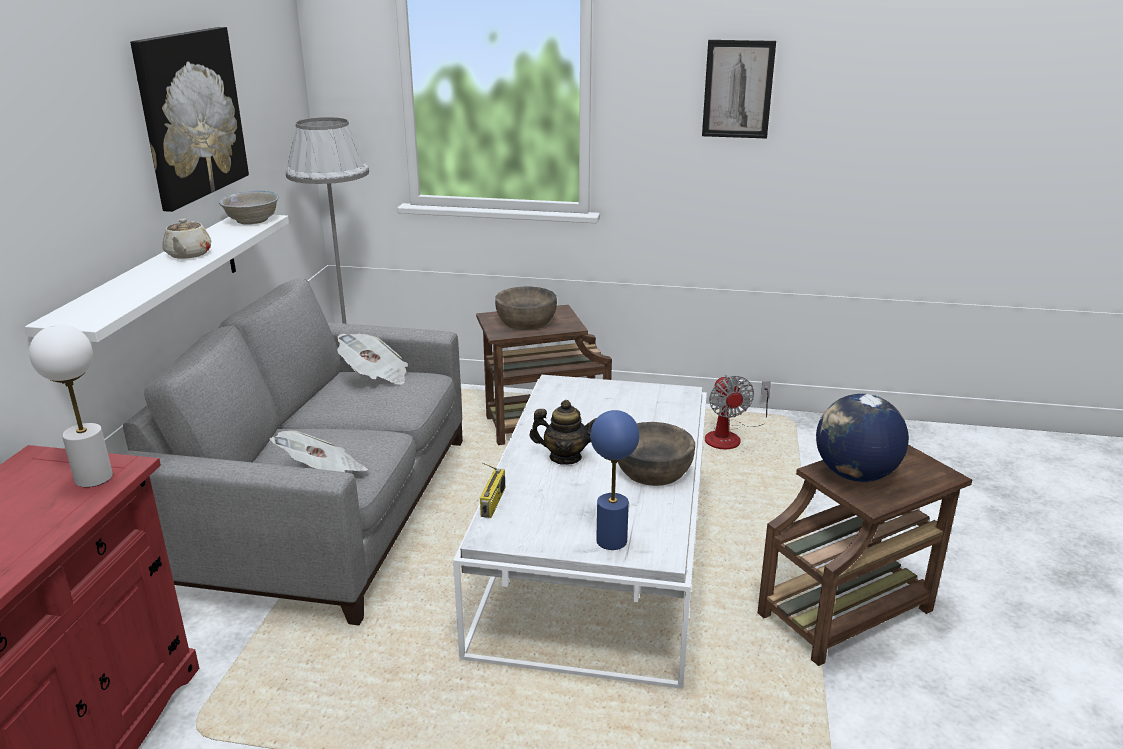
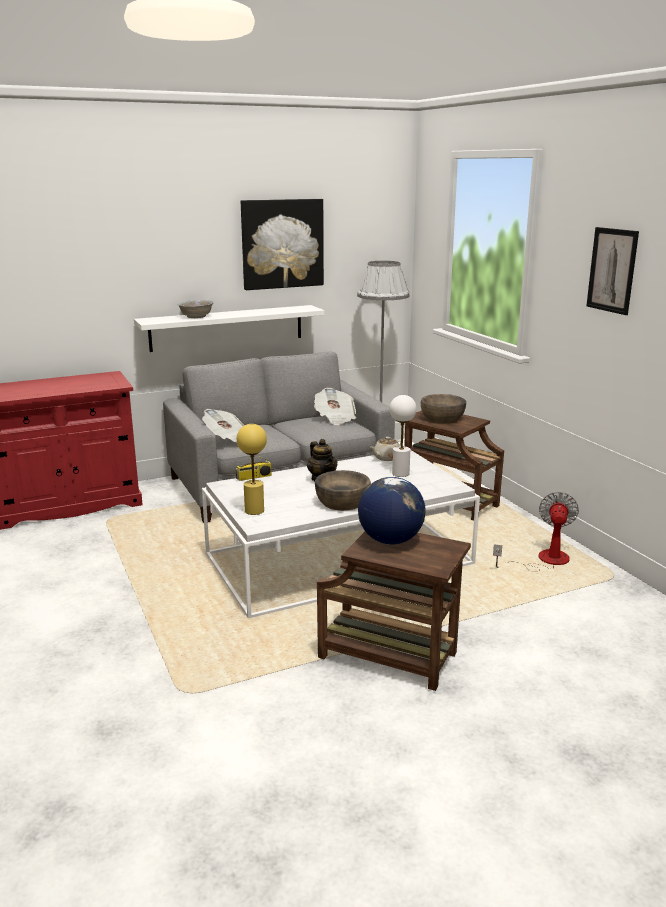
camera: 55 degrees right, 5 degrees down
(93, 478) = (106, 384): white table lamp -> white table lamp (400, 473)
(188, 254) = (241, 313): beige teapot -> beige teapot (386, 458)
(252, 220) = (304, 308): white bowl -> white bowl (196, 316)
(611, 541) = (254, 510): blue table lamp -> yellow table lamp
(730, 436) = (543, 561): fan -> fan turned 150 degrees clockwise

